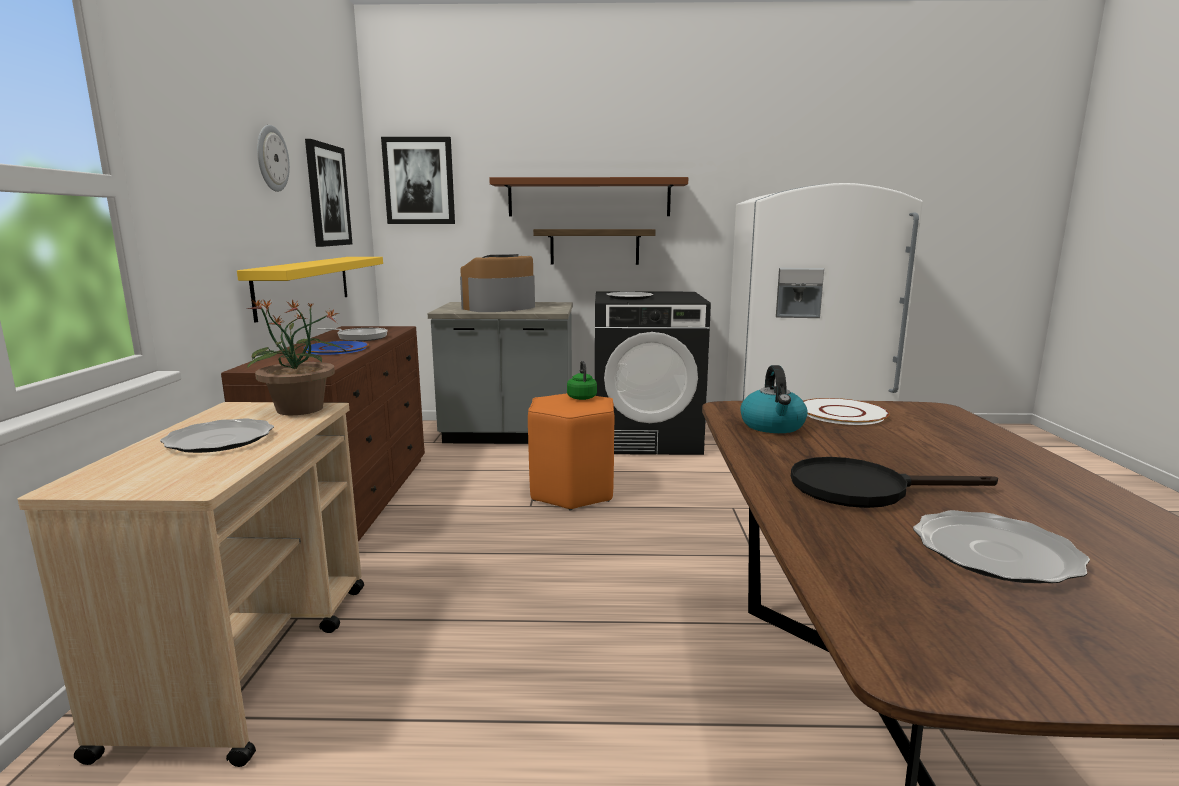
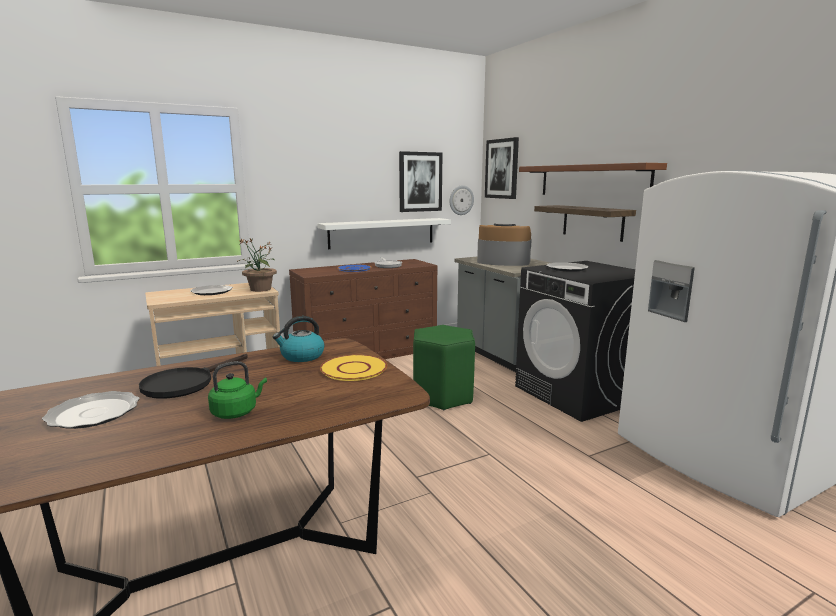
camera: 60 degrees right, 0 degrees up
(271, 158) = (360, 166): wall clock -> wall clock (461, 200)
(304, 285) = (382, 233): yellow shelf -> white shelf
(571, 492) = (442, 396): orange stool -> green stool
(581, 397) = (457, 332): green kettle -> green kettle (236, 412)
(842, 413) = (354, 369): white plate -> yellow plate
(863, 489) = (185, 383): black frying pan -> black frying pan turned 120 degrees counterclockwise

